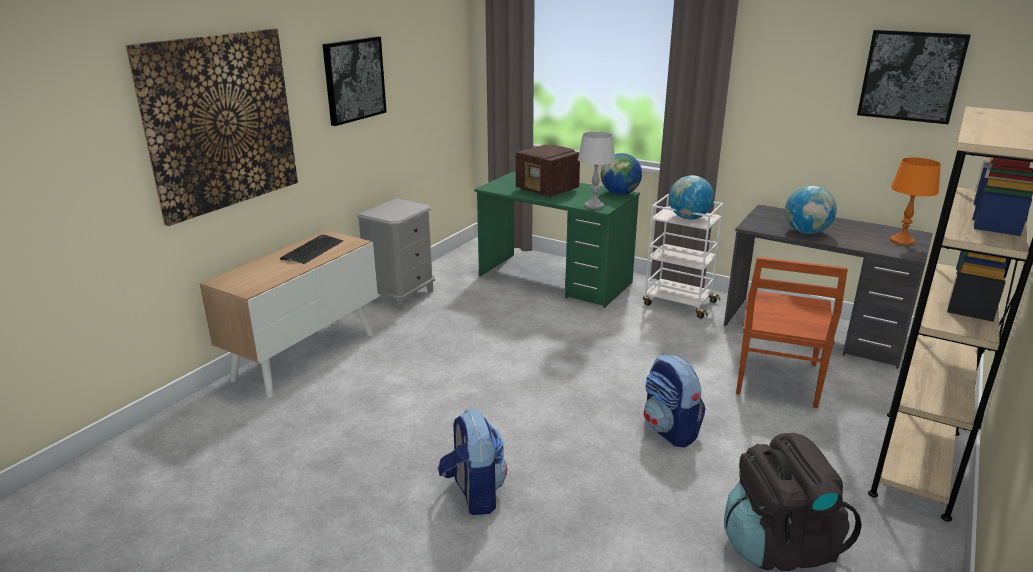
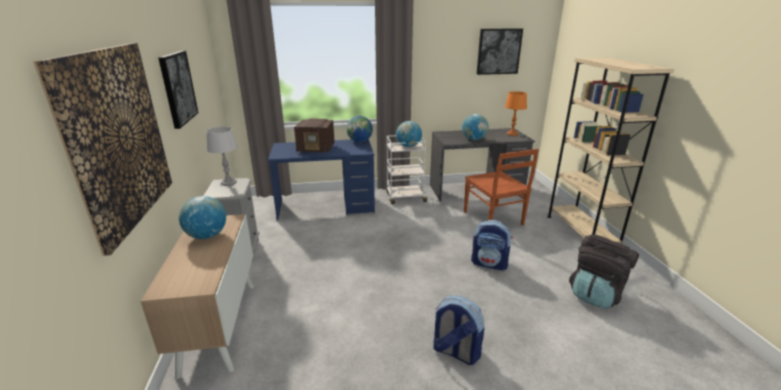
camera: 40 degrees left, 0 degrees up
(312, 250) = (207, 236): keyboard -> globe
(554, 280) = (326, 207): green desk -> blue desk
(594, 206) = (359, 151): grey table lamp -> grey table lamp (228, 183)

